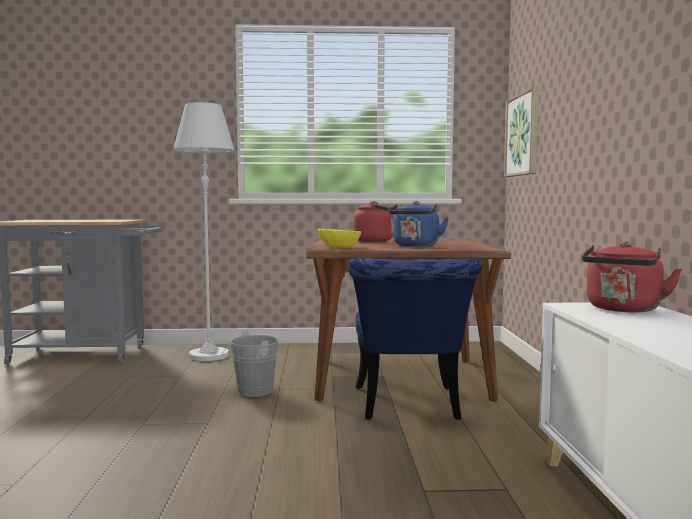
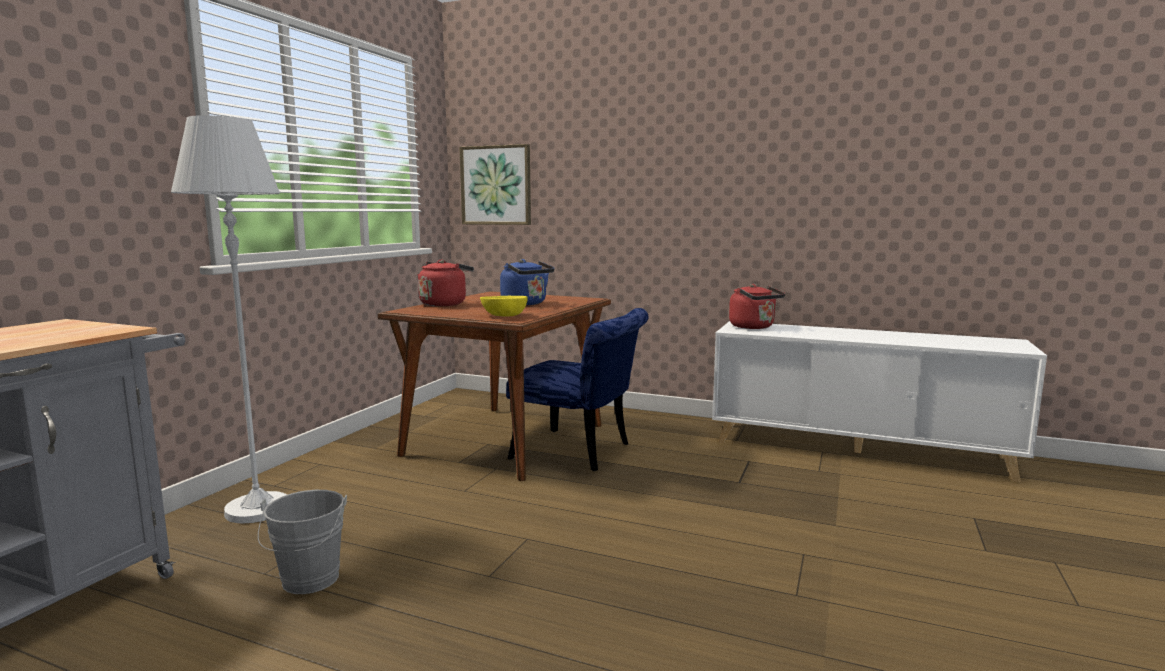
camera: 65 degrees left, 5 degrees up
(251, 392) = (454, 505): grey bucket -> grey bucket (308, 583)

